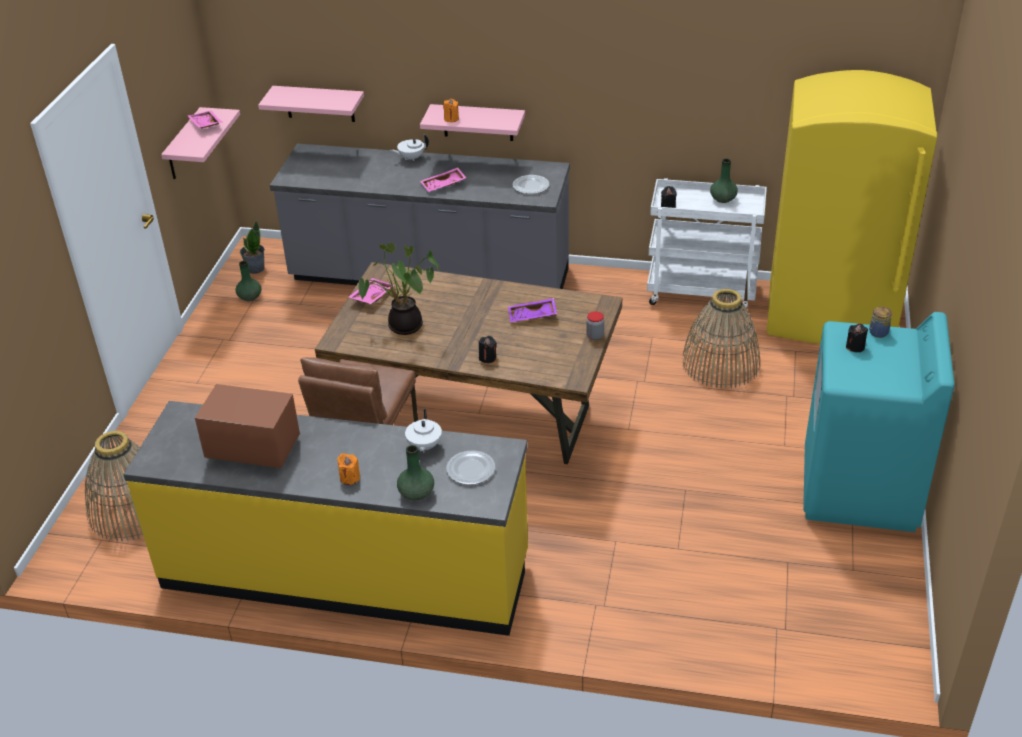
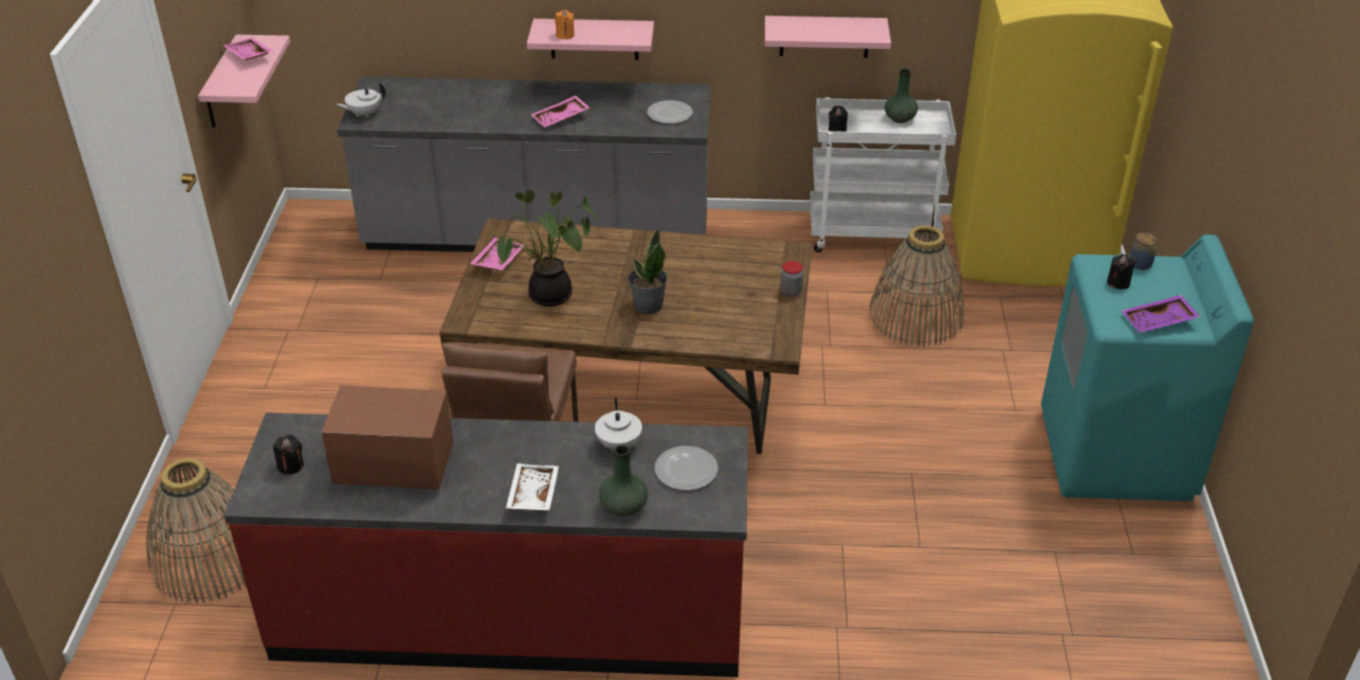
camera: 10 degrees left, 0 degrees up
(249, 297) = (312, 274): green vase -> none
(255, 268) = (313, 238): potted plant -> potted plant (648, 305)
(319, 103) = (390, 24): pink shelf -> pink shelf (824, 36)
(346, 572) = (511, 615): yellow counter -> red counter
(349, 478) = (531, 494): orange candle -> white tray
(411, 158) = (511, 88): white teapot -> white teapot (364, 114)
(487, 358) = (664, 328): black candle -> black candle (291, 466)
(532, 316) = (707, 273): purple tray -> purple tray (1158, 322)

